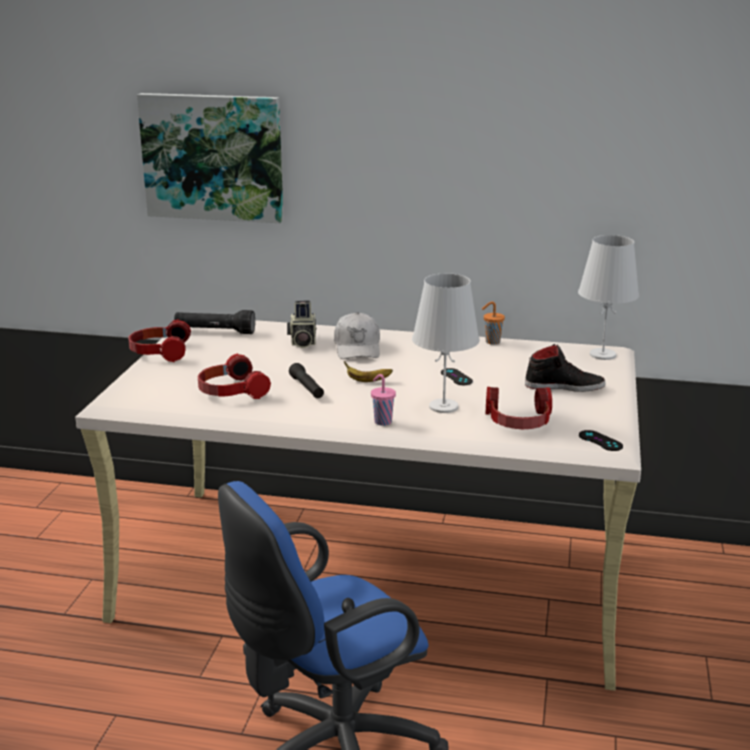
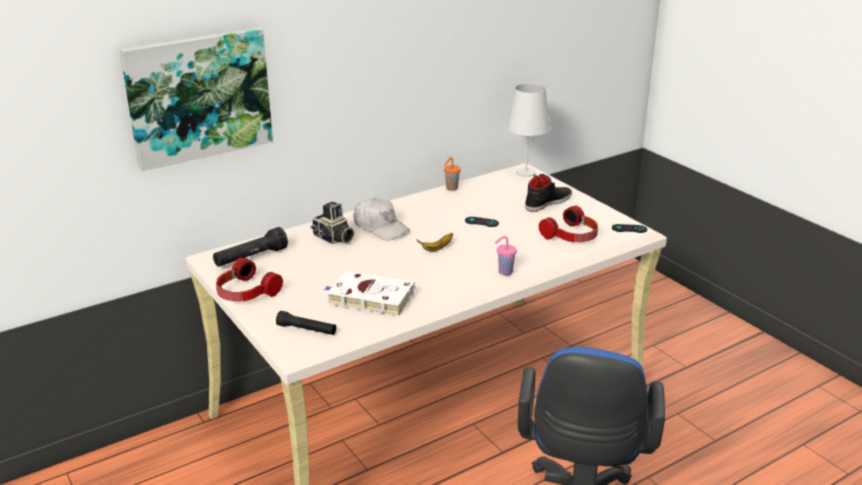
camera: 45 degrees left, 5 degrees up
(231, 391) = (368, 298): headphones -> white book
(307, 388) = (412, 271): black flashlight -> black flashlight (307, 330)
(444, 406) = (515, 245): white table lamp -> none

